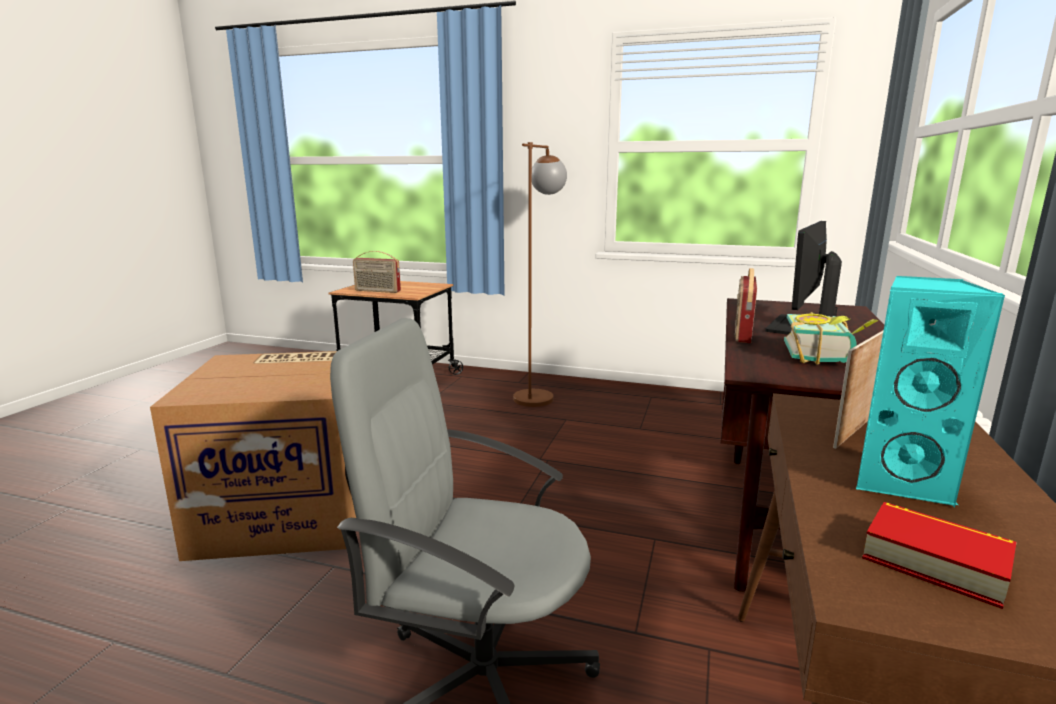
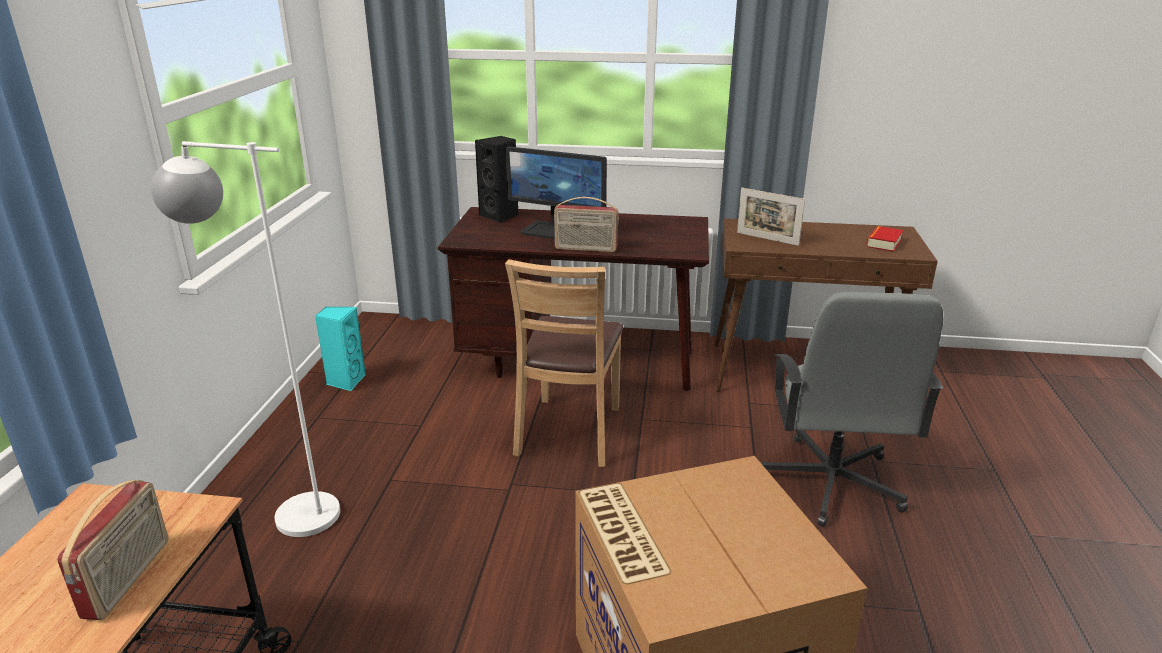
camera: 100 degrees left, 10 degrees up
(538, 394) = (287, 512): brown floor lamp -> white floor lamp
(627, 491) = (569, 432): none -> brown chair
(824, 356) = (638, 232): book -> none
(839, 313) = (500, 216): none -> black speaker
(900, 481) = (823, 239): turquoise speaker -> turquoise speaker (345, 381)

